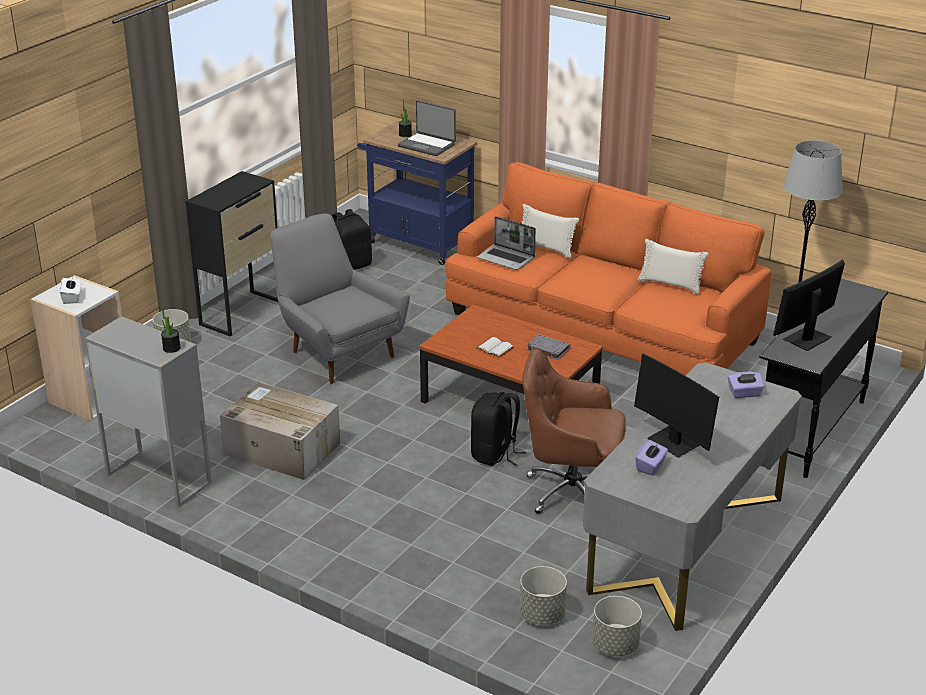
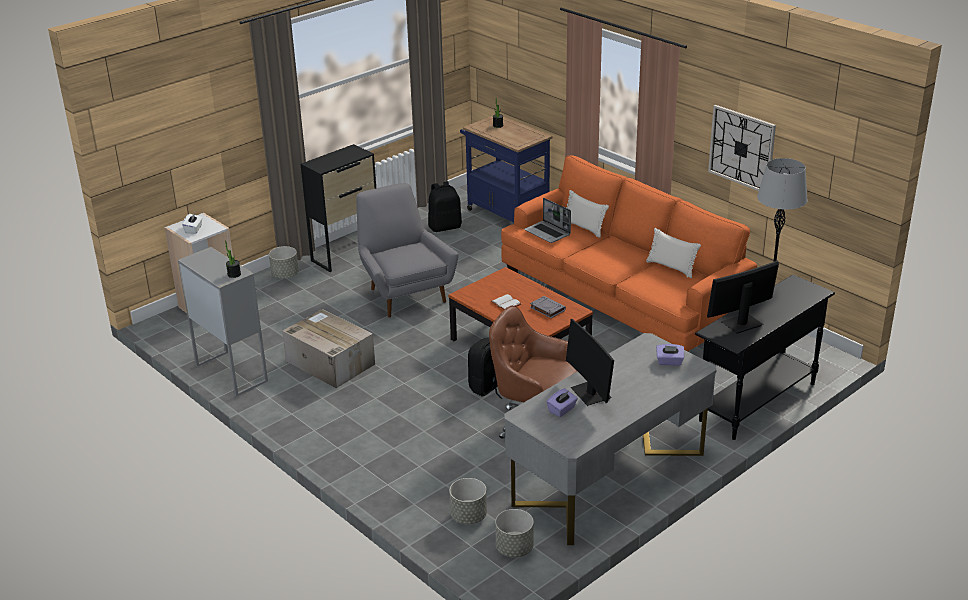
camera: 15 degrees right, 0 degrees up
(427, 145) = (511, 135): laptop -> none
(741, 135) = (741, 148): none -> wall clock

